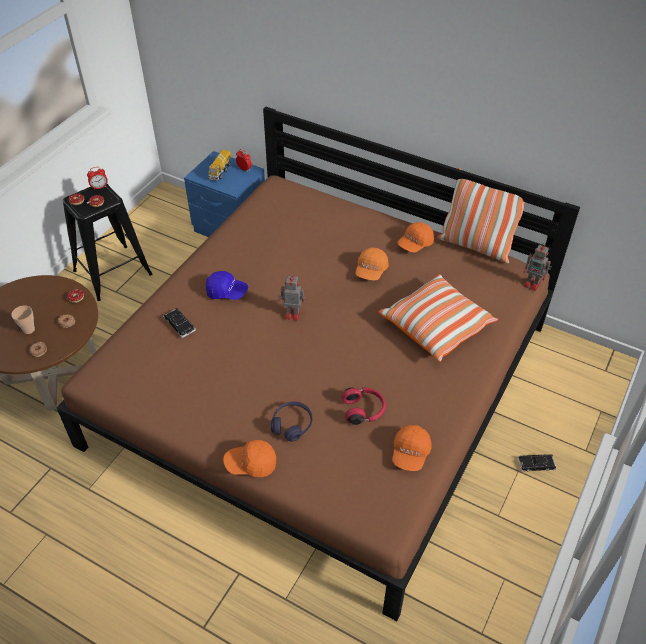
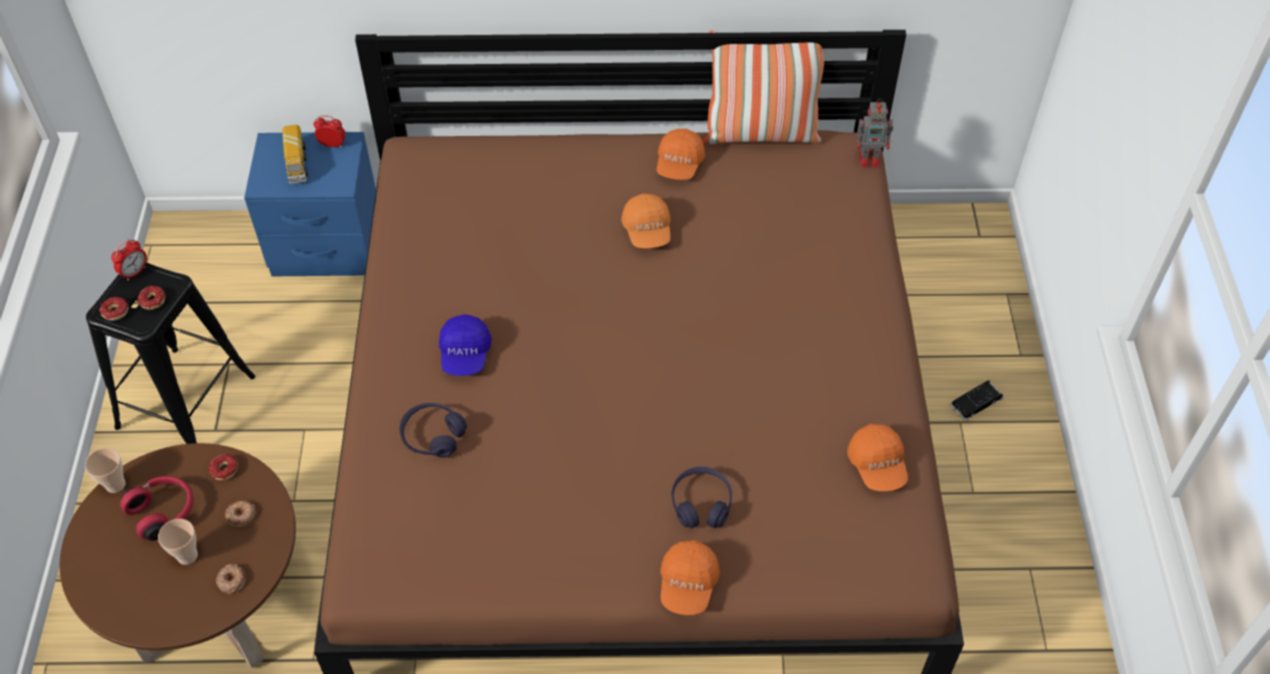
camera: 30 degrees left, 5 degrees up
(25, 283) = (115, 485): none -> cup
(179, 324) = (433, 436): black toy car -> purple headphones
(227, 292) = (465, 354): blue cap -> blue cap turned 105 degrees clockwise
(251, 464) = (688, 585): orange cap -> orange cap turned 45 degrees counterclockwise
(292, 314) = (585, 345): toy robot -> none
(364, 410) = (779, 436): red headphones -> red headphones (164, 512)
(436, 326) = (790, 274): pillow -> none

